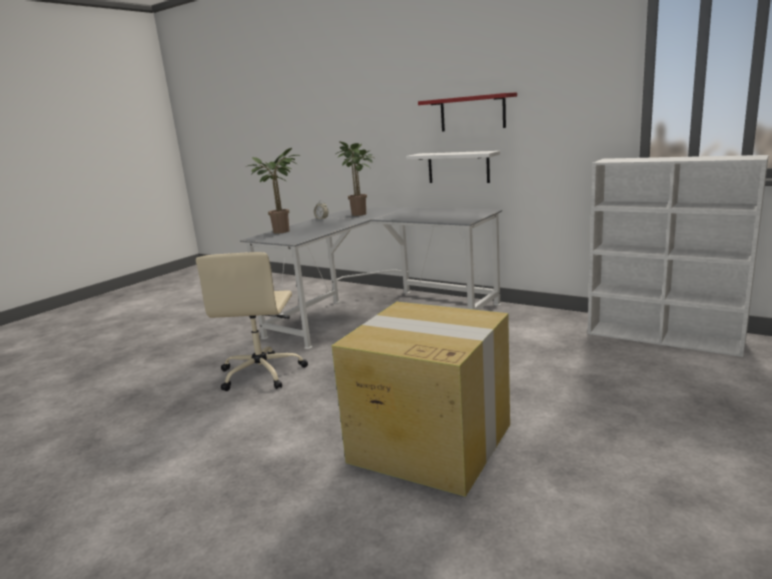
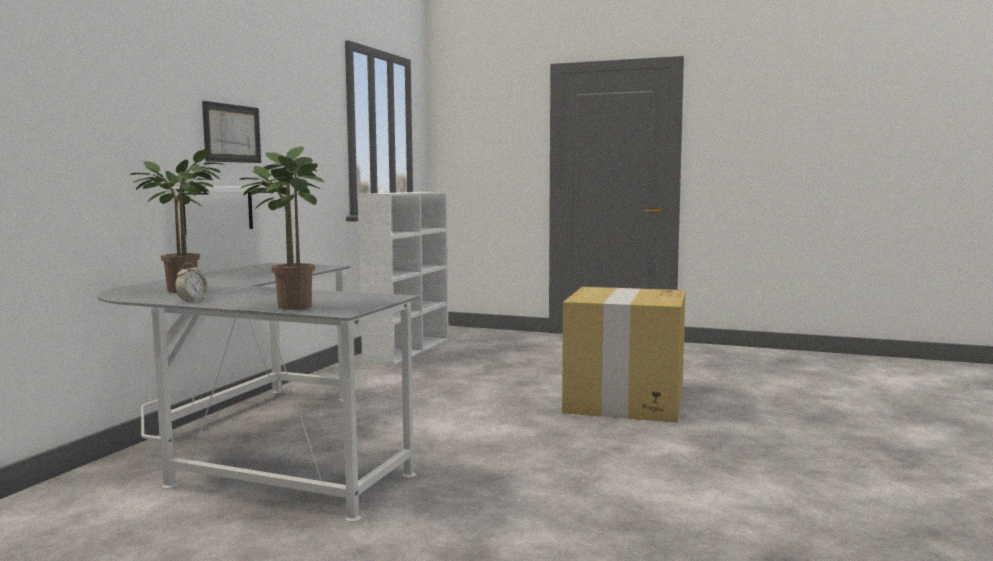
camera: 105 degrees left, 10 degrees down
(262, 373) = (509, 489): beige office chair -> none
(472, 113) = (232, 133): red shelf -> picture

